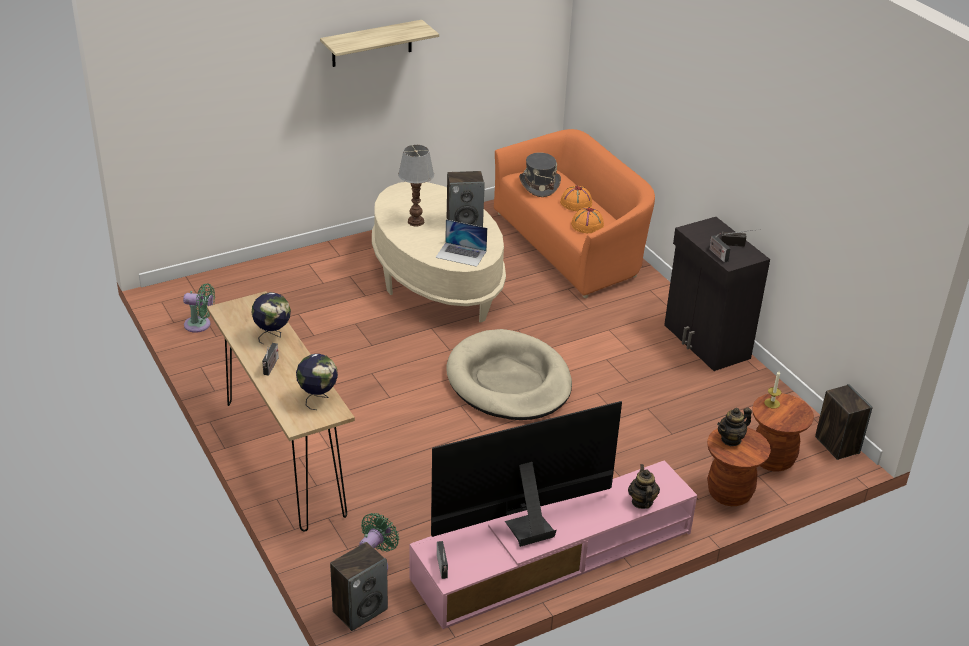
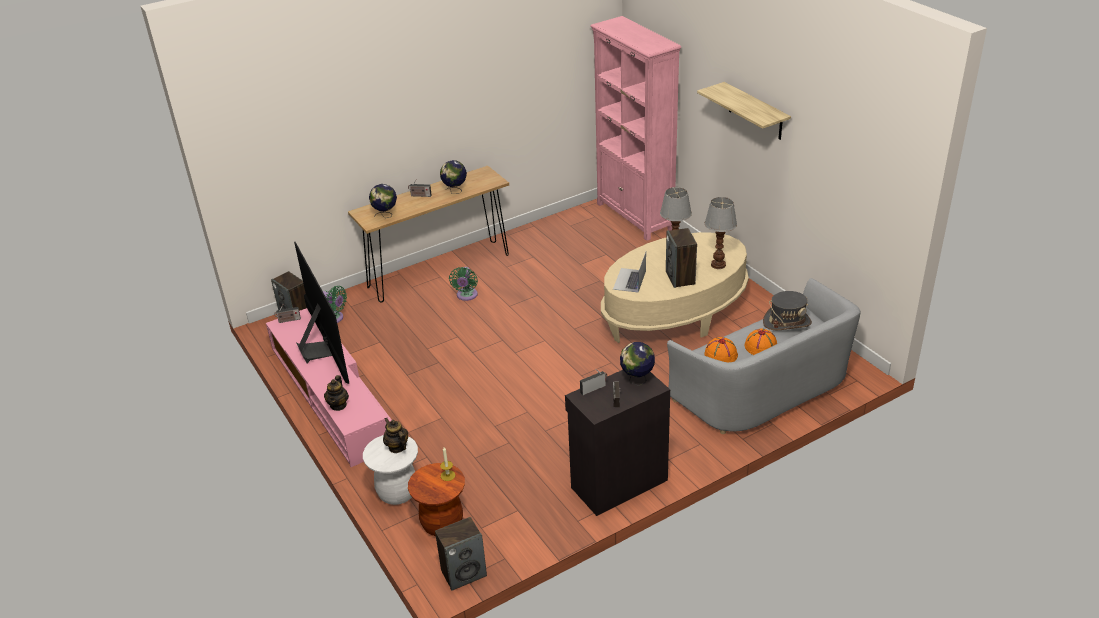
camera: 90 degrees right, 0 degrees up
(200, 325) = (582, 217): green fan -> green fan (466, 296)
(219, 284) = (635, 217): none -> pink bookcase
(444, 200) = (718, 264): none -> table lamp
(509, 381) = (537, 362): beige dog bed -> none
(571, 244) = (765, 388): orange sofa -> grey sofa
(642, 502) = (338, 405): teapot -> teapot turned 105 degrees clockwise
(704, 231) = (637, 380): none -> globe
(729, 493) = (397, 492): brown stool -> white stool

